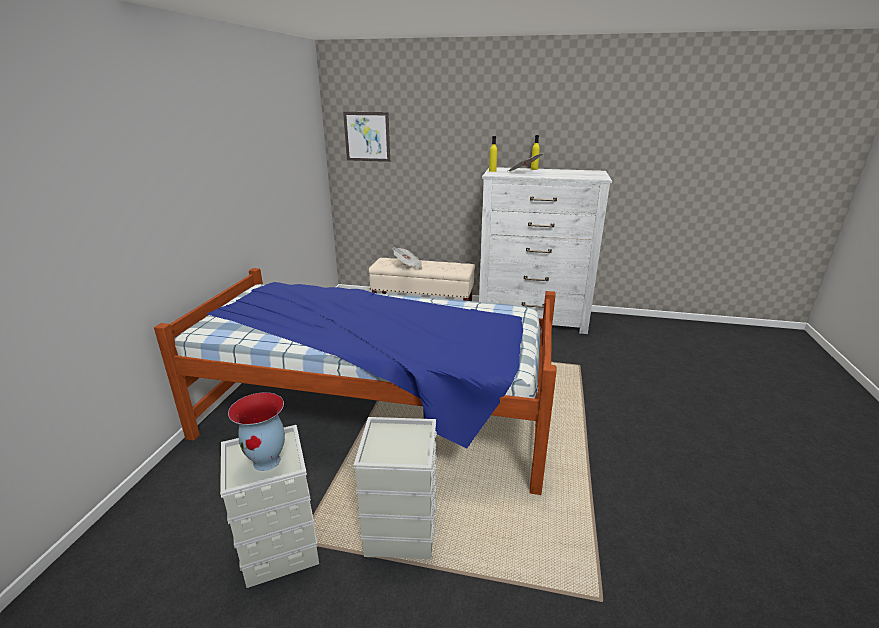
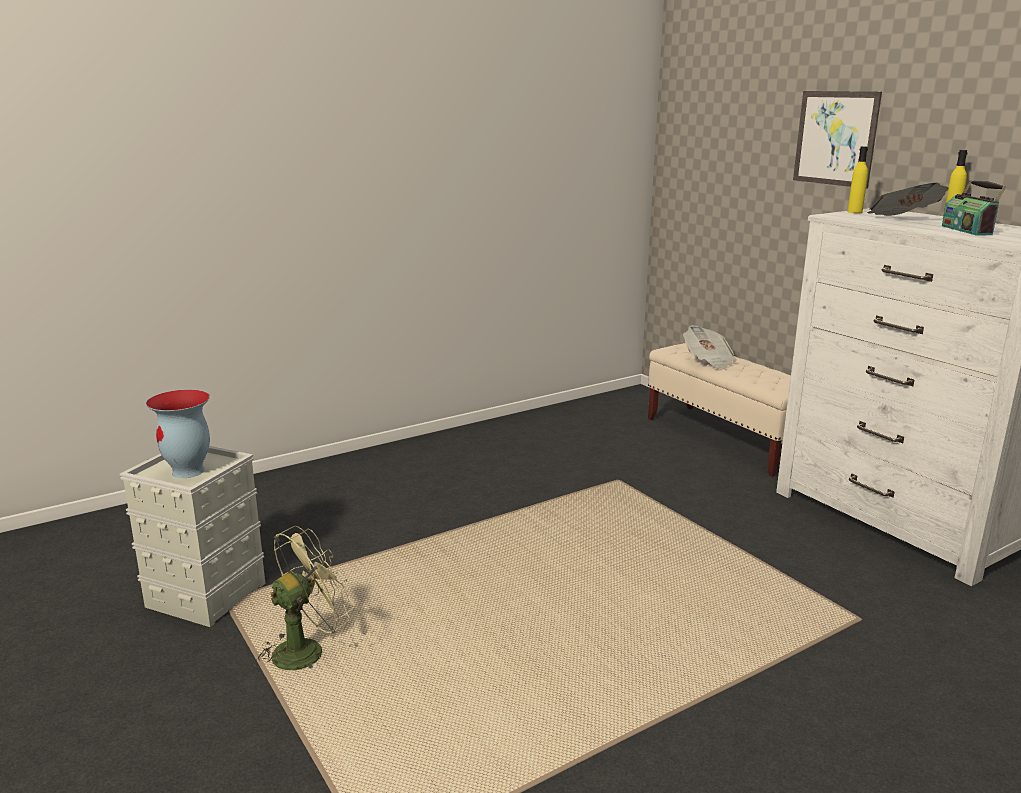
camera: 45 degrees right, 5 degrees down
(367, 136) = (705, 141): picture -> picture (835, 138)
(377, 415) = (461, 534): bed -> none
(400, 531) = (307, 649): grey storage box -> green fan
(559, 174) = (968, 230): none -> radio

